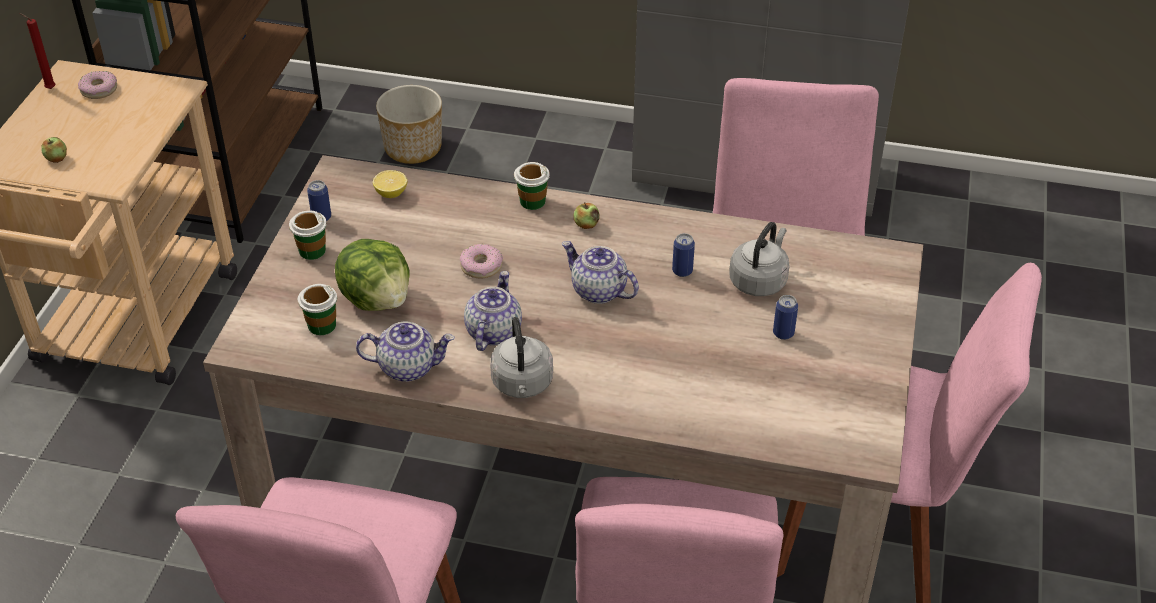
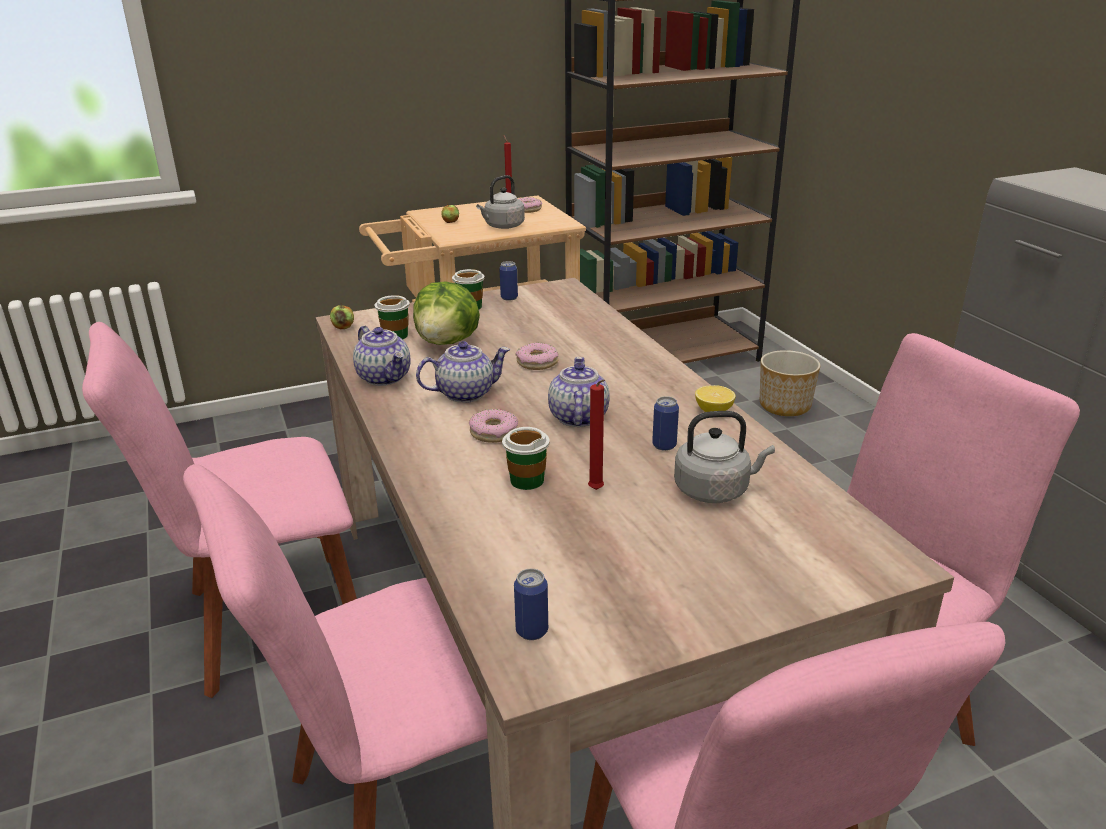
camera: 55 degrees right, 15 degrees down
(391, 193) = (570, 307): lemon -> lemon (713, 411)
(522, 385) = (415, 427): grey kettle -> grey kettle (502, 226)
(532, 201) = (645, 353): cup -> cup (527, 480)
(576, 345) = (494, 432): none -> donut
(586, 224) = (653, 383): apple -> apple (343, 327)
(709, 334) = (597, 491): none -> red candle
(783, 333) = (657, 533): can -> can (532, 631)

